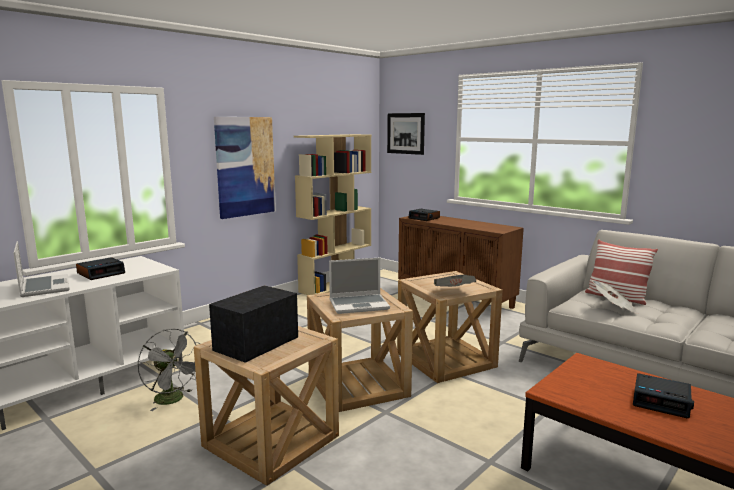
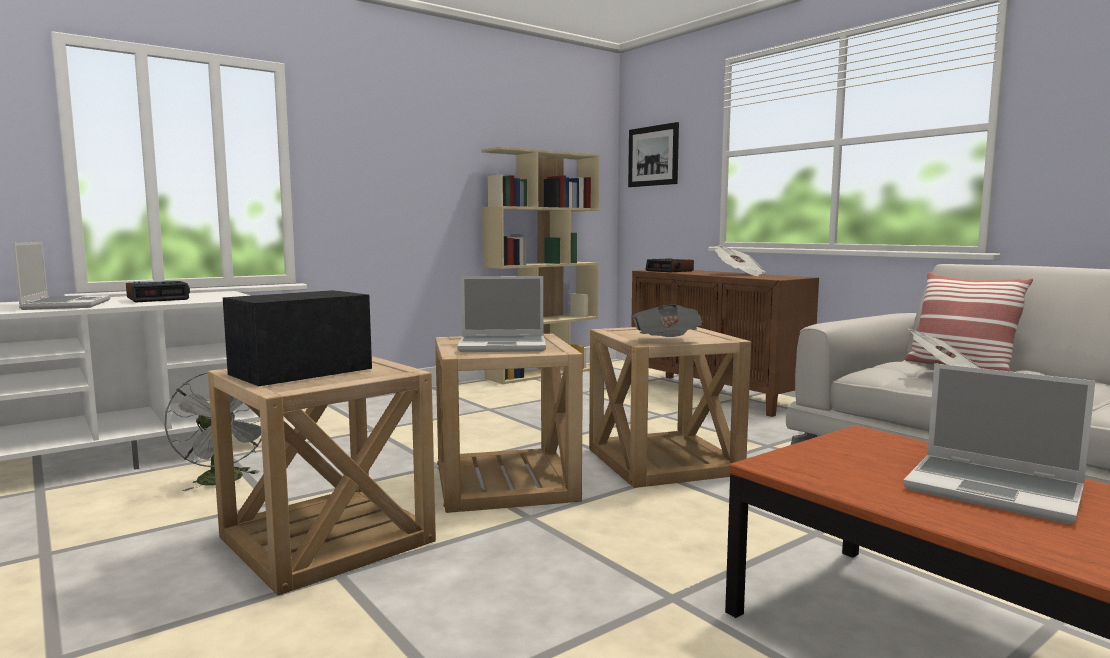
camera: 10 degrees right, 5 degrees down
(245, 166) = (405, 186): picture -> none
(473, 224) = (739, 274): none -> newspaper
(661, 401) = (995, 490): alarm clock -> laptop

